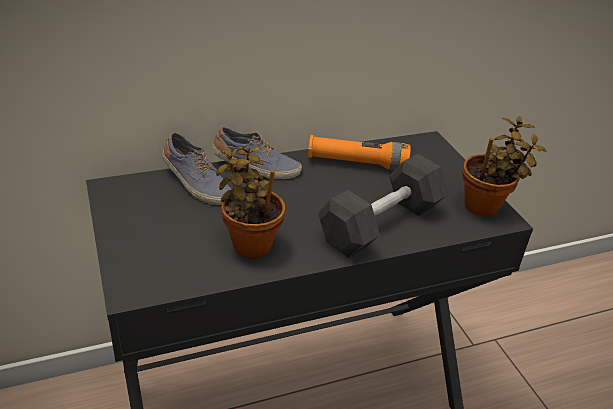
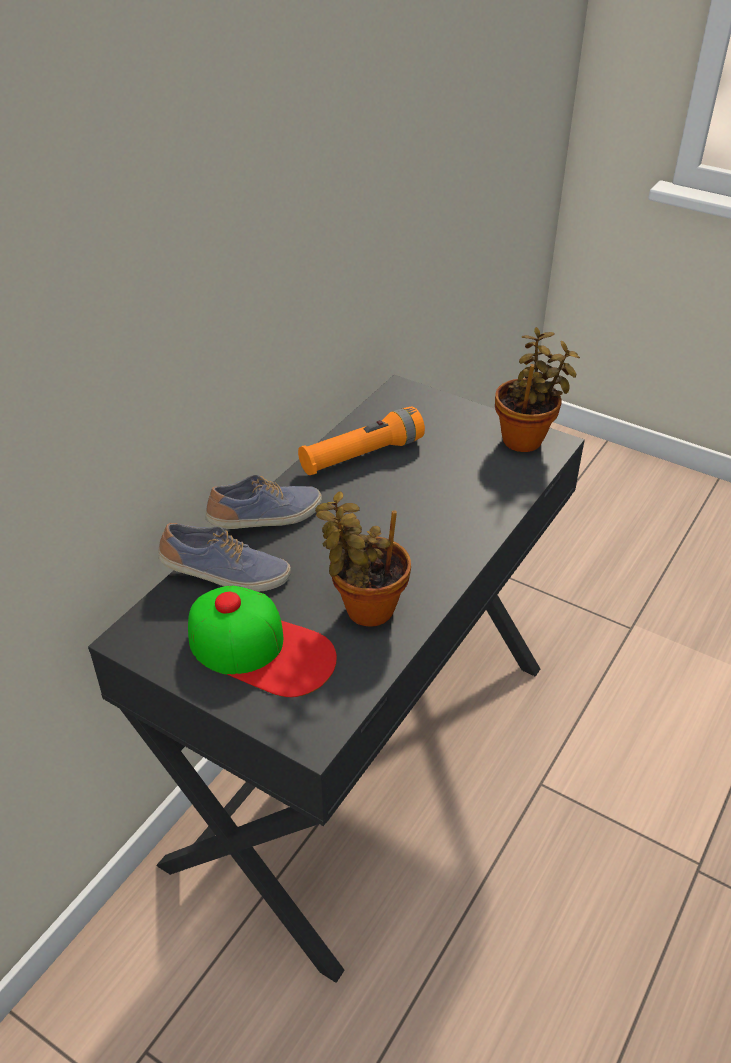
camera: 35 degrees left, 5 degrees up
(164, 230) = (261, 649): none -> cap
(381, 224) = (459, 511): black dumbbell -> none

